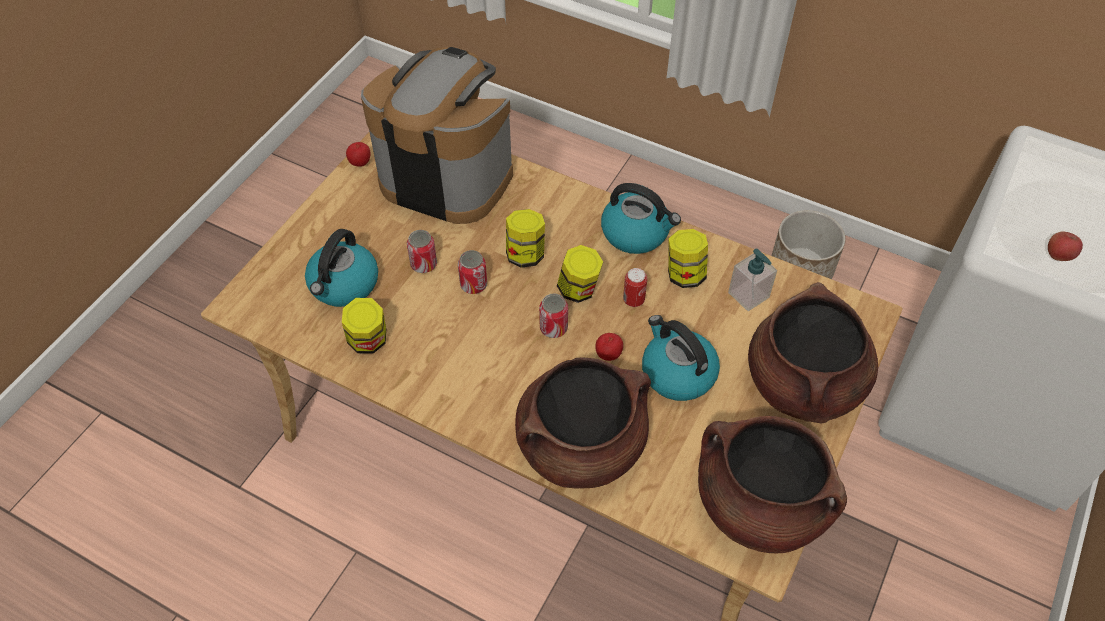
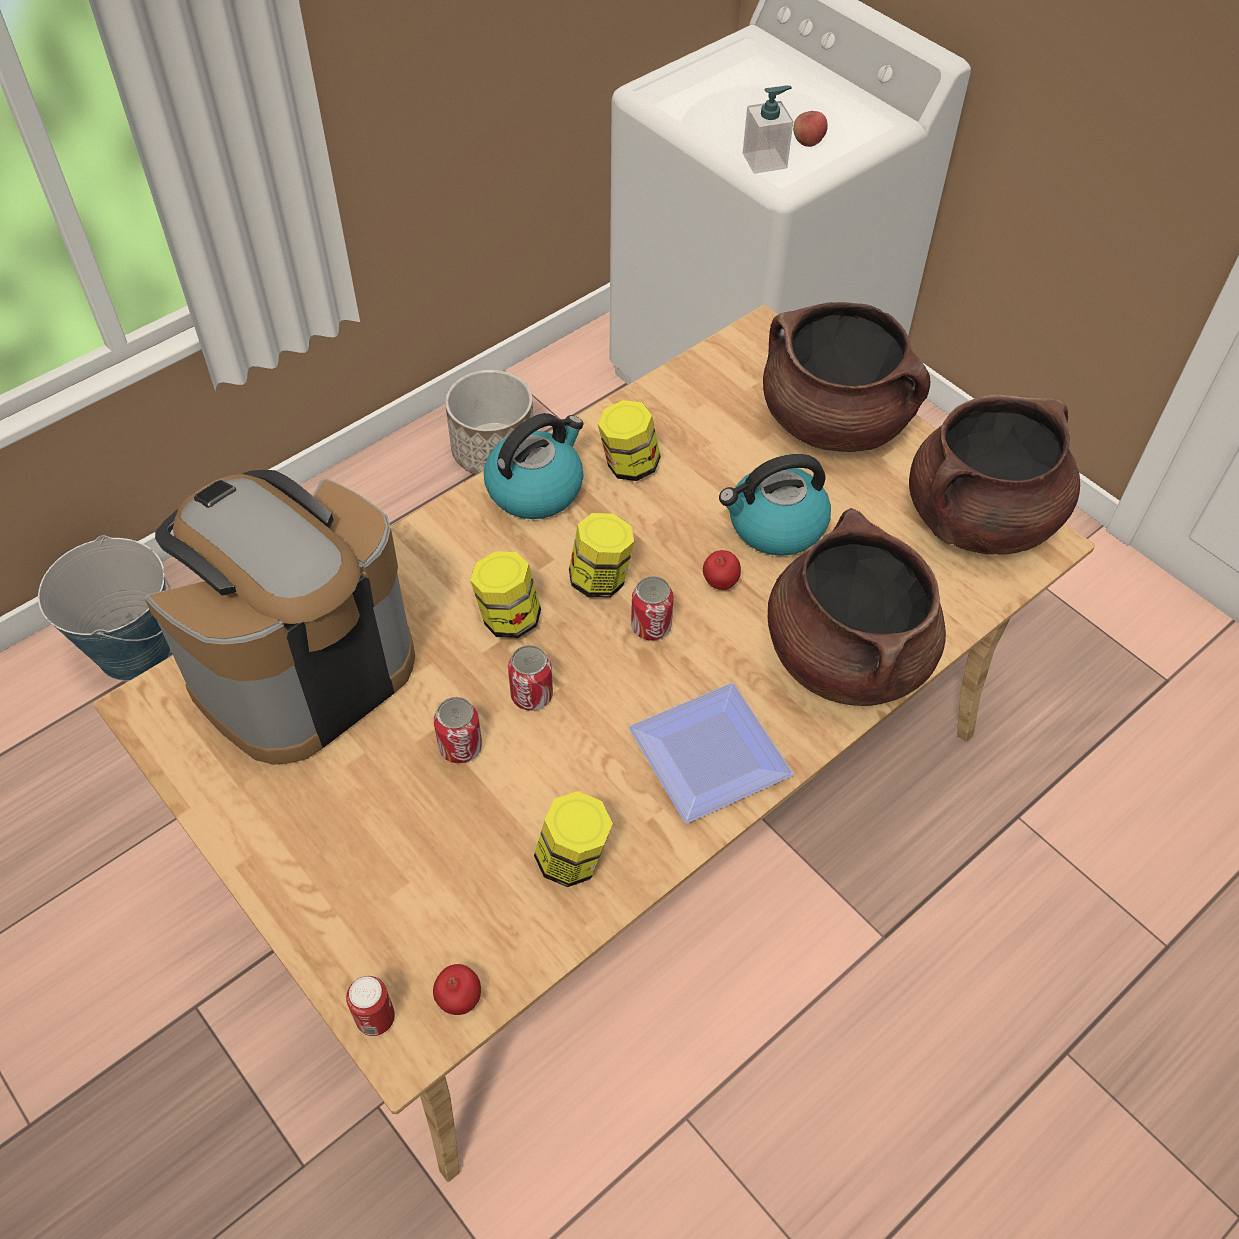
camera: 70 degrees left, 0 degrees up
(344, 285) = (446, 867): kettle -> none
(360, 163) = (194, 779): apple -> apple (459, 999)
(463, 388) = (707, 760): none -> plate
(545, 163) = (134, 650): none -> bucket
(633, 300) = (645, 528): can -> can (375, 1018)
(748, 295) = (689, 419): soap dispenser -> soap dispenser (765, 161)

